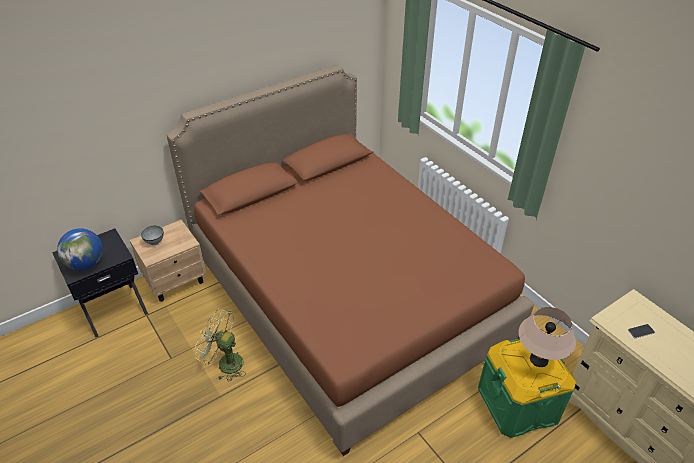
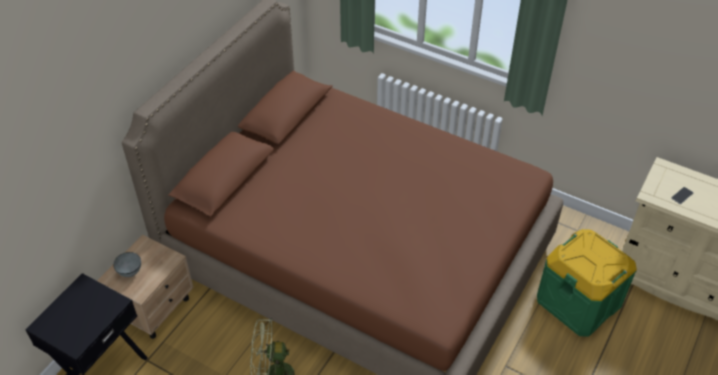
camera: 25 degrees left, 5 degrees up
(86, 264) = (81, 327): globe -> none
(538, 360) = (597, 254): beige table lamp -> none

